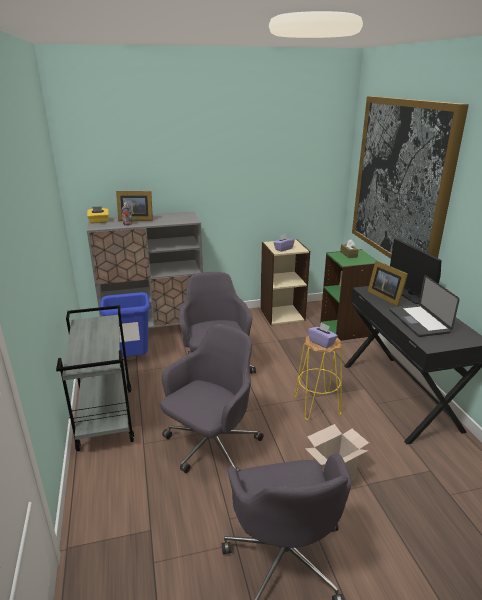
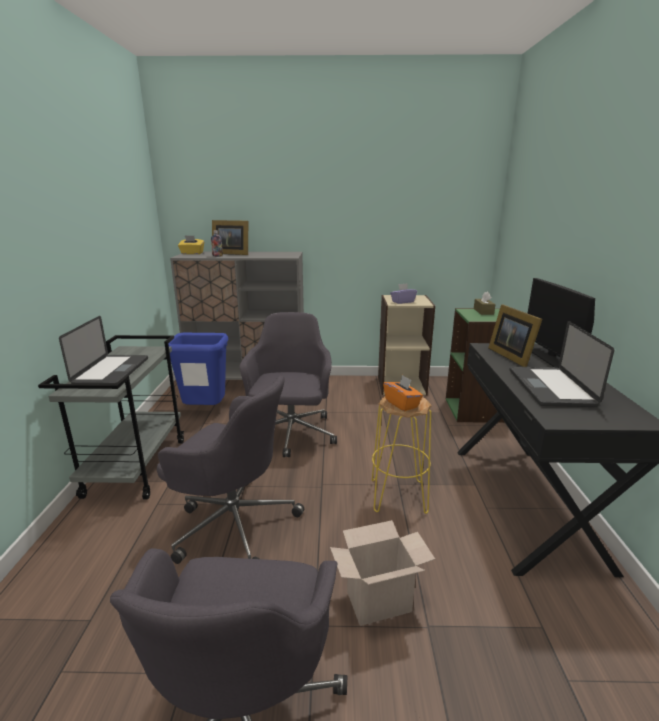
camera: 15 degrees right, 5 degrees down
(92, 346) = (112, 371): none -> laptop
(211, 446) = (233, 523): grey office chair -> grey office chair turned 60 degrees clockwise
(322, 342) = (402, 404): purple tissue box -> orange tissue box
(401, 182) = (554, 207): picture -> none

